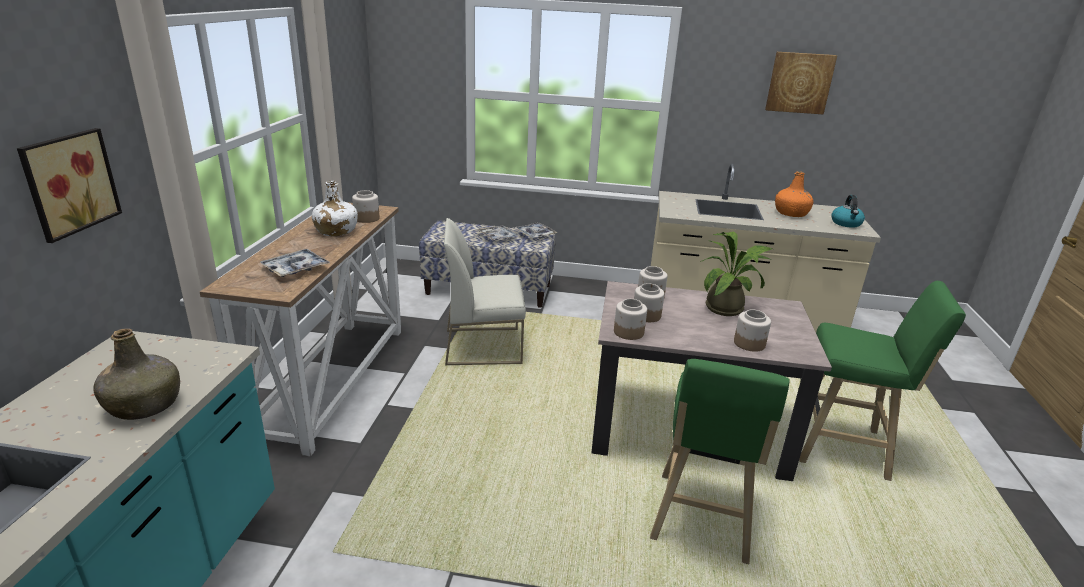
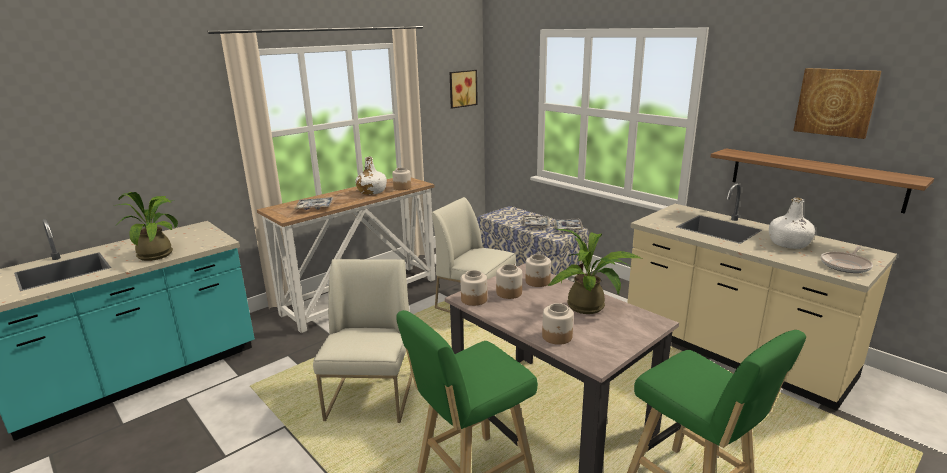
camera: 40 degrees right, 5 degrees down
(68, 183) = (186, 135): picture -> picture (462, 88)
(144, 405) = (159, 253): green bottle -> potted plant
(506, 490) = (372, 396): none -> white chair
(780, 152) = (814, 178): none -> shelf
(791, 213) = (789, 244): orange bottle -> white bottle
(846, 223) = (846, 265): kettle -> frying pan

